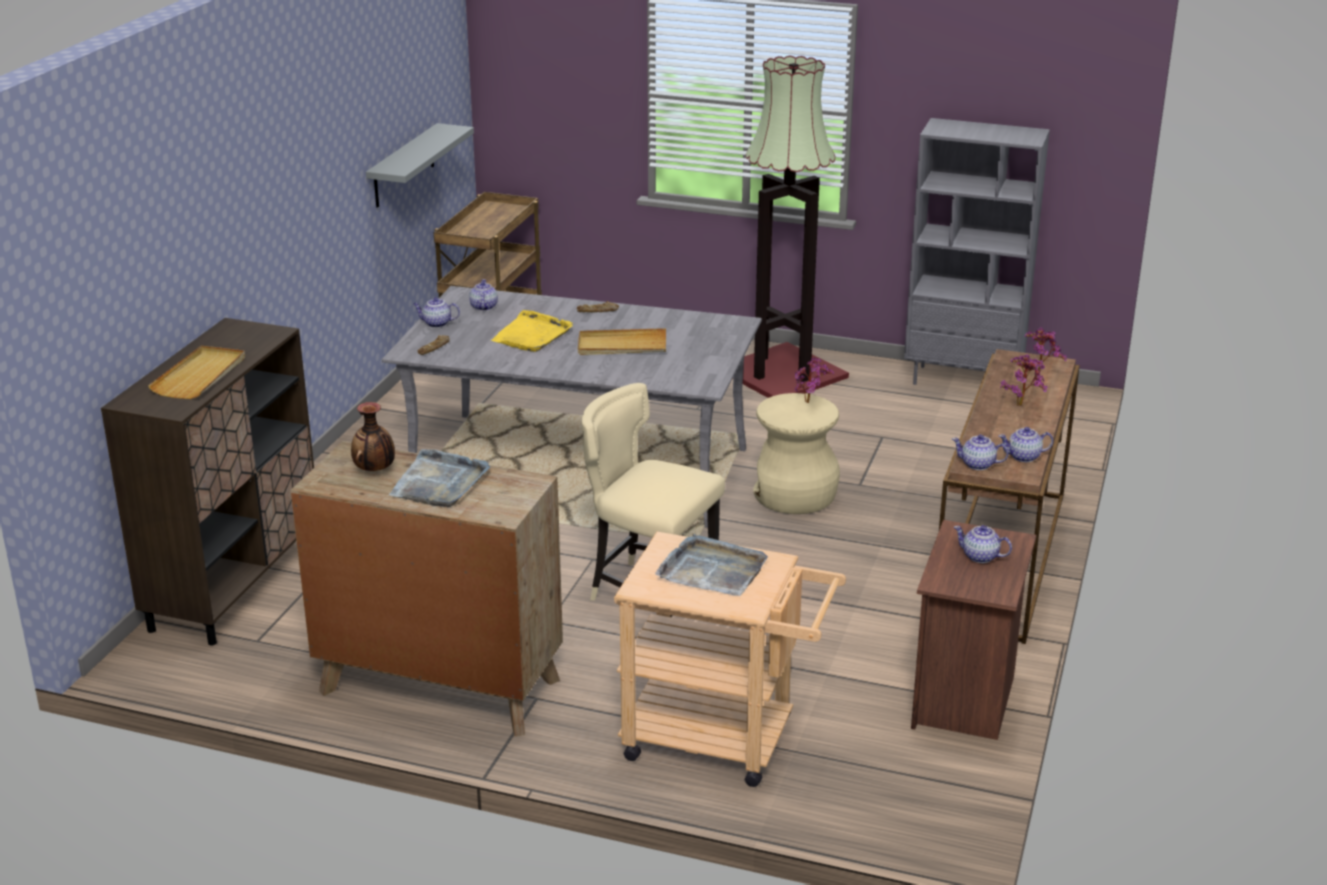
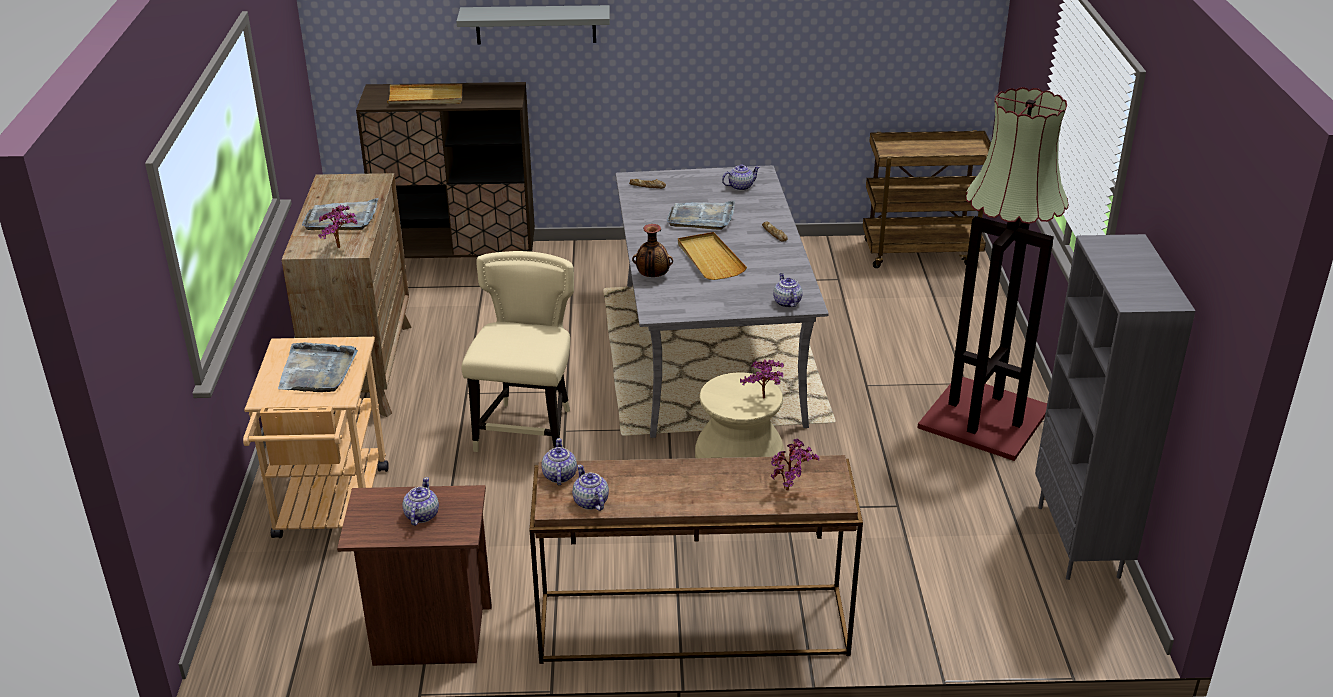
camera: 70 degrees right, 5 degrees up
(375, 470) = (352, 193): vase -> vase (652, 276)
(404, 166) = (846, 61): grey shelf -> grey shelf (535, 24)
(436, 323) = (693, 176): teapot -> teapot (786, 302)
(532, 335) = (701, 217): yellow tray -> grey tray
(1022, 404) = (712, 487): potted plant -> potted plant (341, 248)

